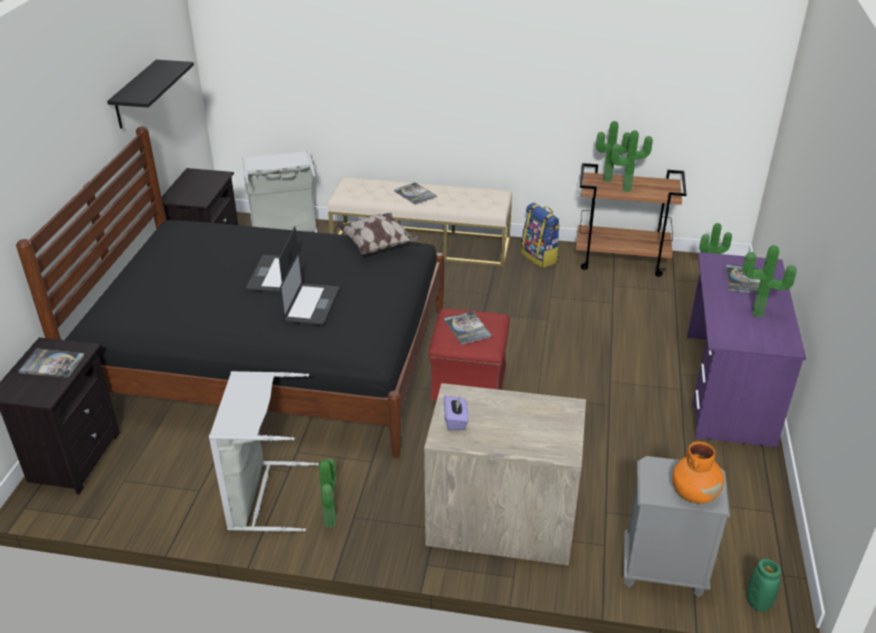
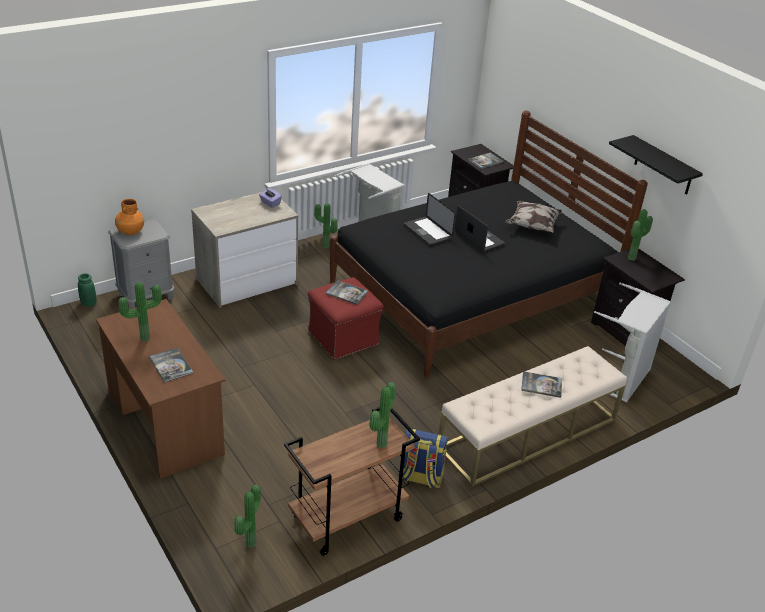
camera: 135 degrees right, 0 degrees up
(378, 246) = (458, 285): pillow -> pillow (532, 226)
(626, 189) = (352, 440): potted plant -> potted plant (633, 259)
(727, 388) = (165, 422): purple desk -> brown desk

